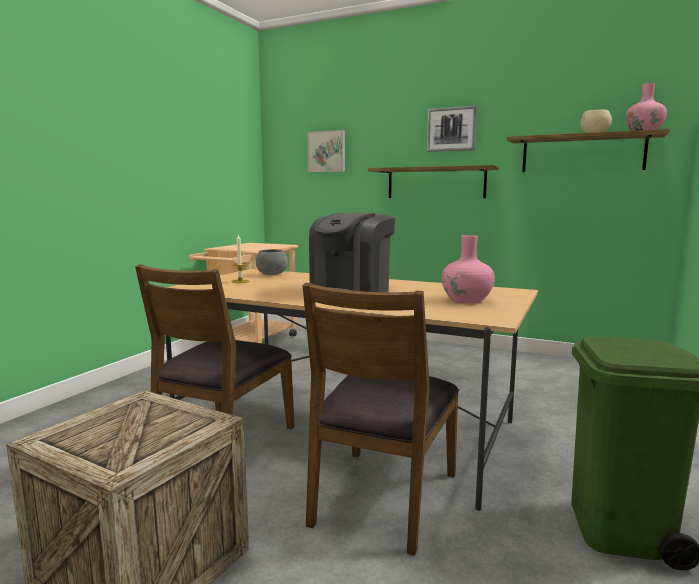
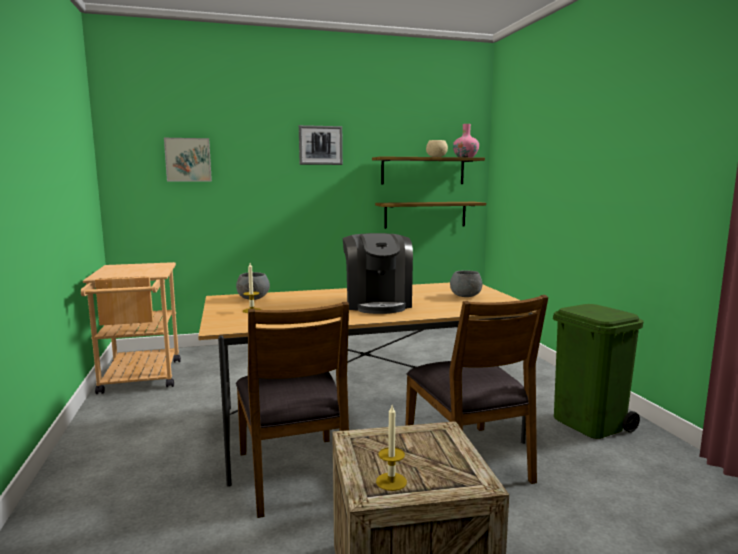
camera: 40 degrees left, 0 degrees up
(76, 438) = (391, 481): none -> candle
(436, 183) = (308, 193): shelf -> shelf (425, 214)
(466, 300) = (465, 296): pink vase -> grey bowl

